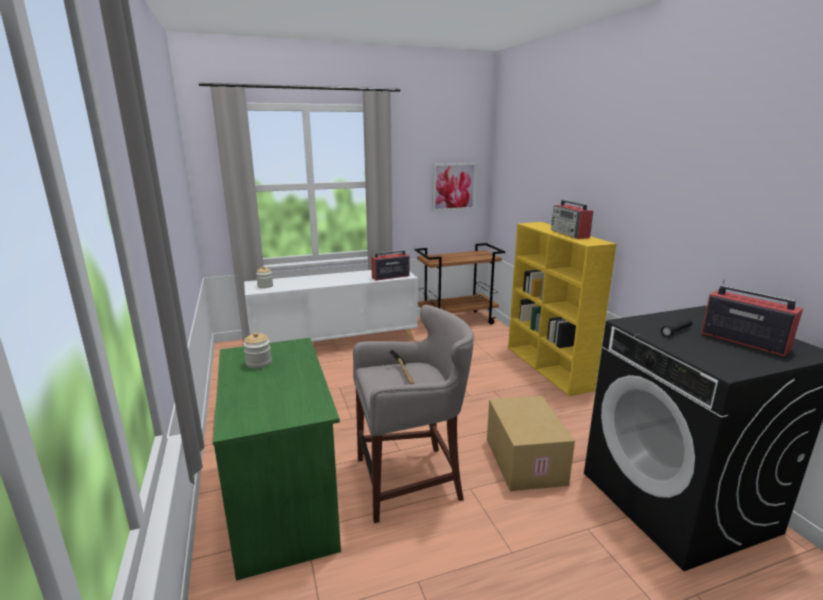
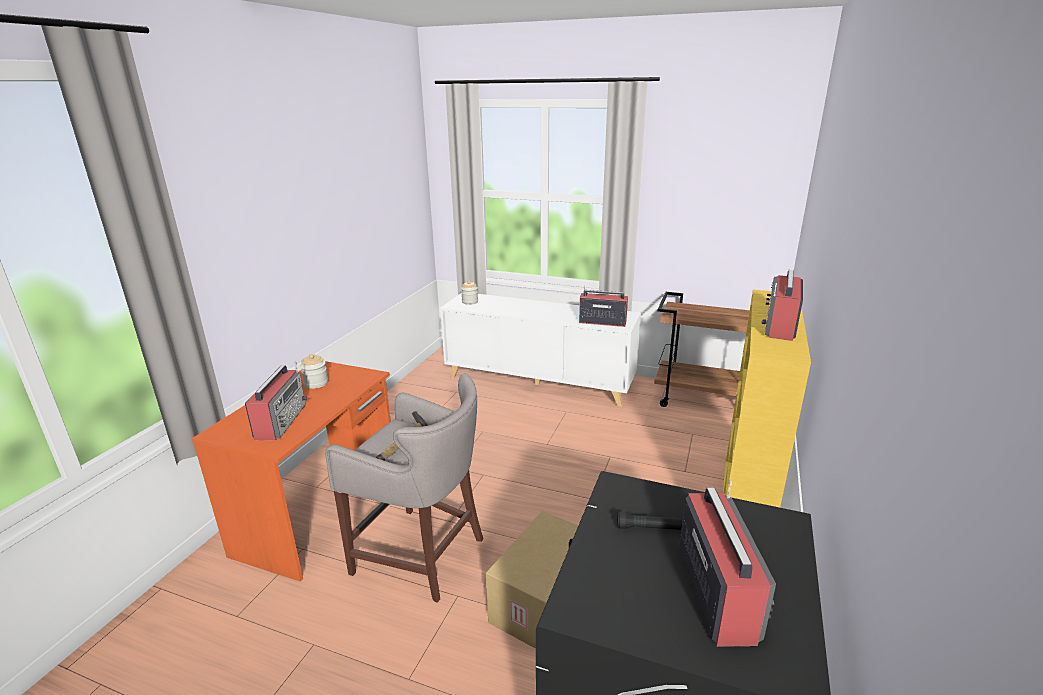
camera: 40 degrees right, 5 degrees up
(283, 395) = (281, 420): none -> radio
(284, 498) = (322, 513): green desk -> orange desk
(453, 186) = (737, 215): picture -> none

